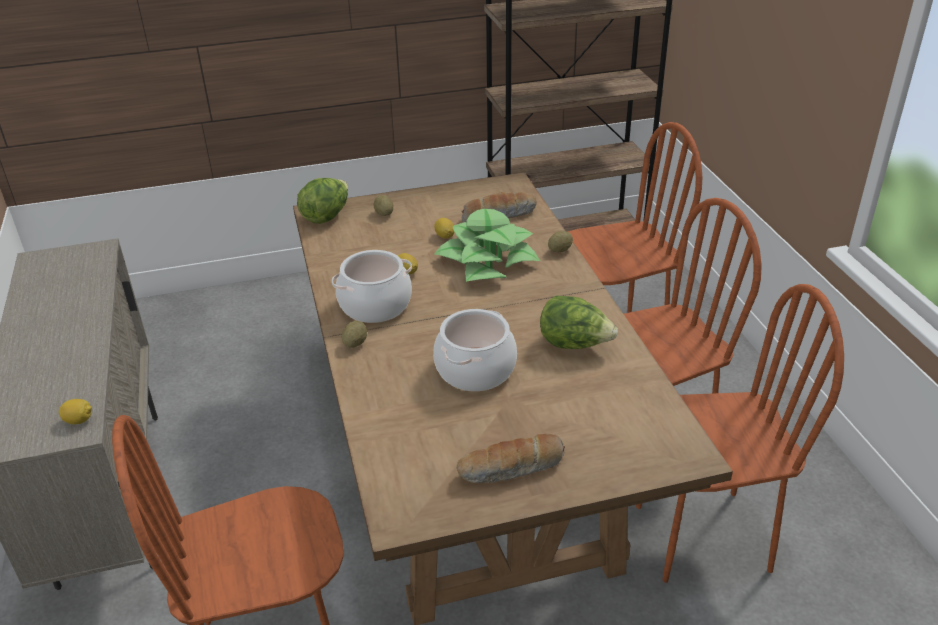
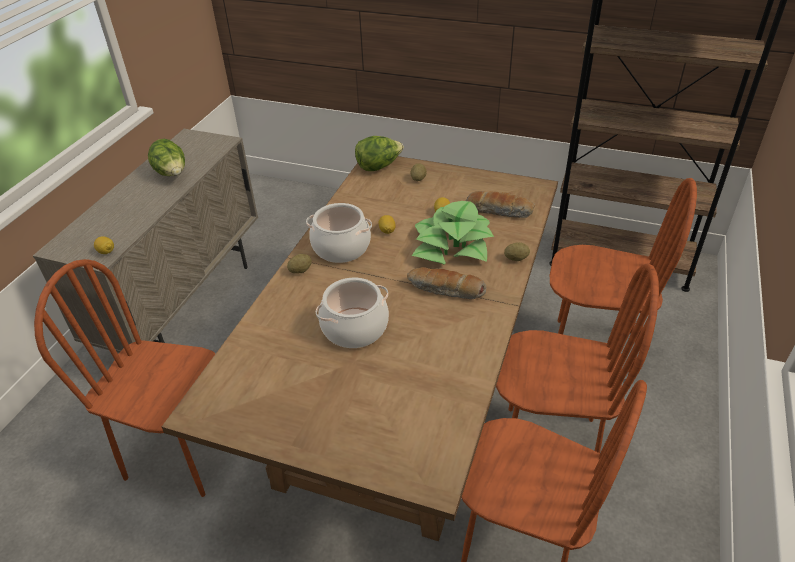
camera: 35 degrees right, 5 degrees up
(512, 469) = (299, 417): bread -> bread (445, 290)
(574, 344) = (445, 342): lettuce -> lettuce (172, 174)

